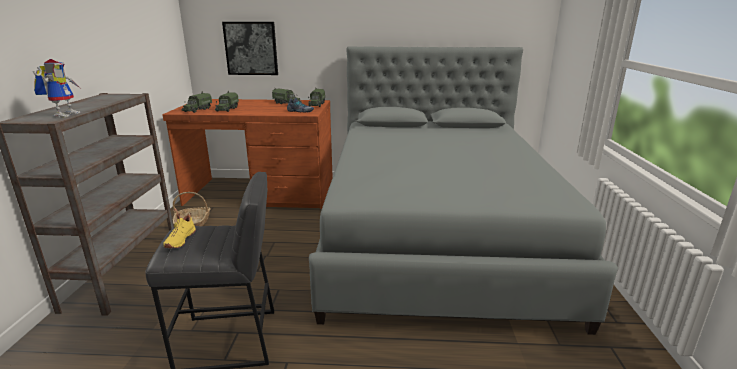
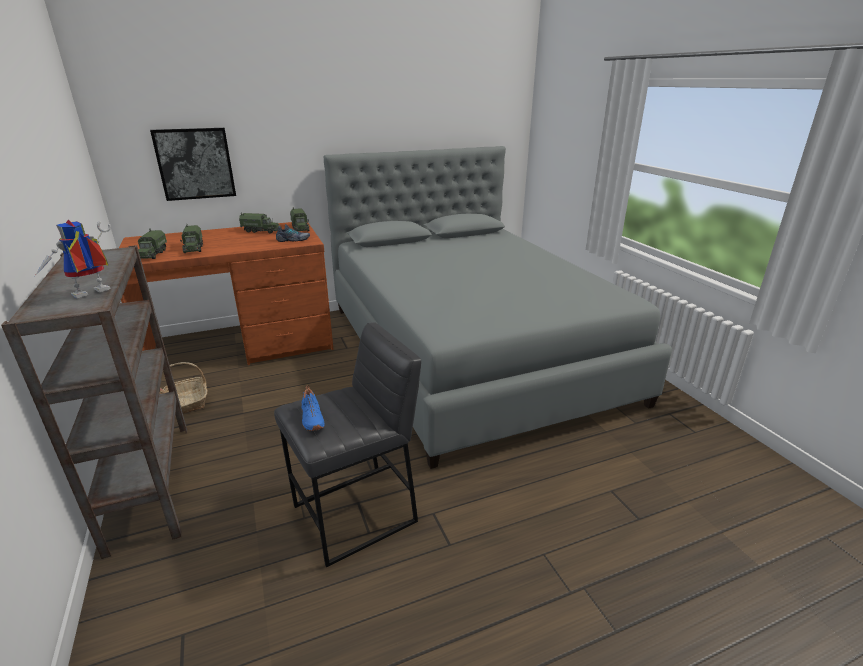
camera: 25 degrees left, 5 degrees up
(65, 114) = (90, 294): toy robot -> toy robot turned 120 degrees counterclockwise
(179, 240) = (311, 418): yellow shoe -> blue shoe

